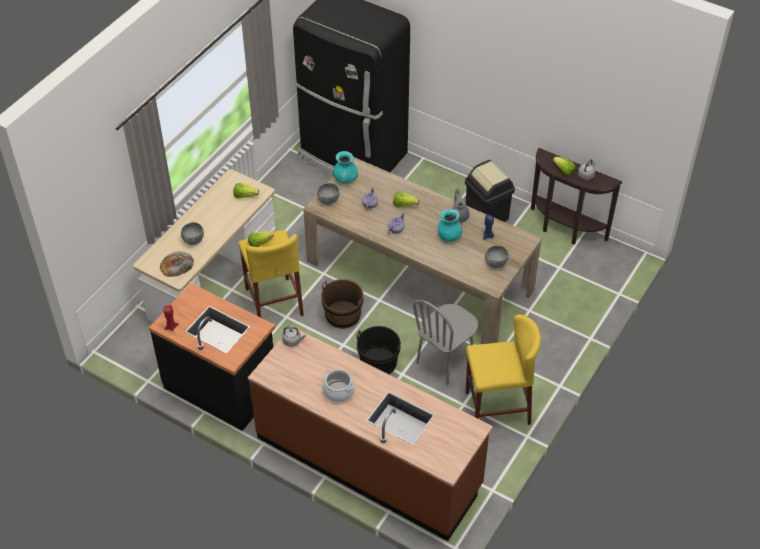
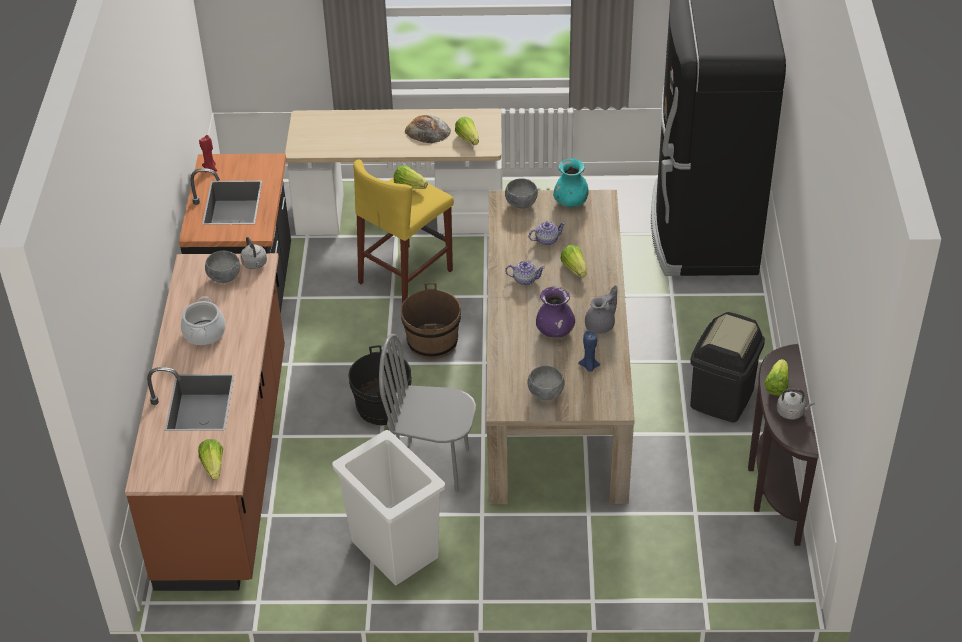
camera: 60 degrees right, 5 degrees down
(176, 264) = (319, 139): bread -> bread (427, 131)
(193, 240) = (364, 134): grey bowl -> grey bowl (224, 278)
(449, 236) = (555, 331): turquoise vase -> purple vase
(462, 432) = (213, 466): none -> lettuce
(497, 408) = (394, 550): yellow stool -> white trash can

